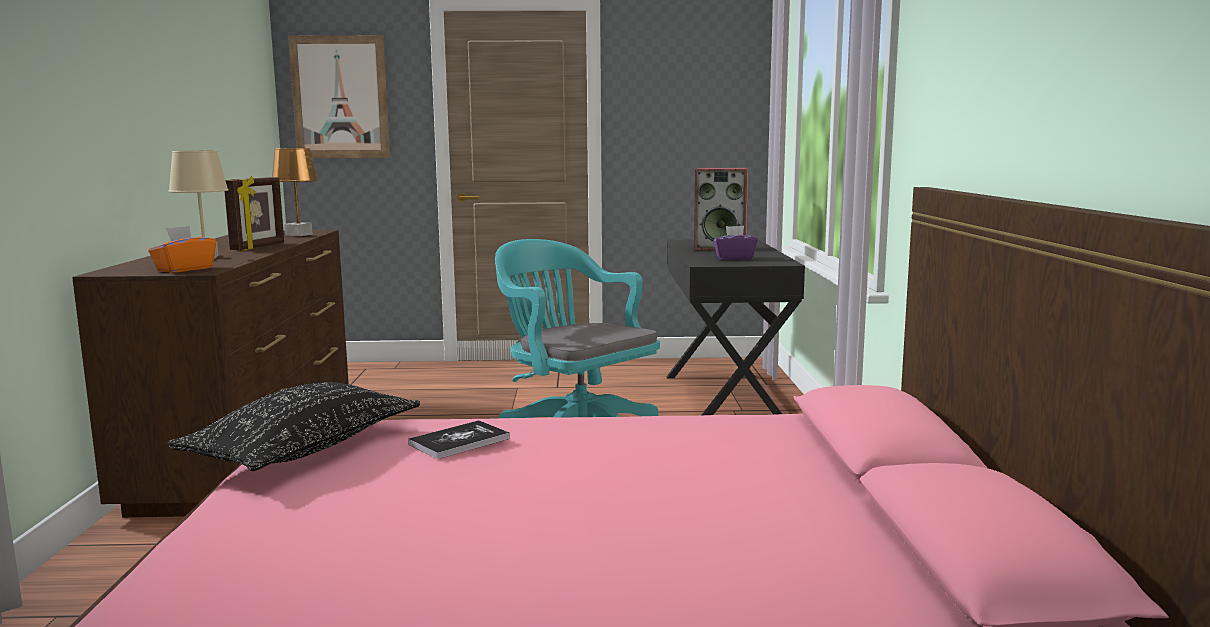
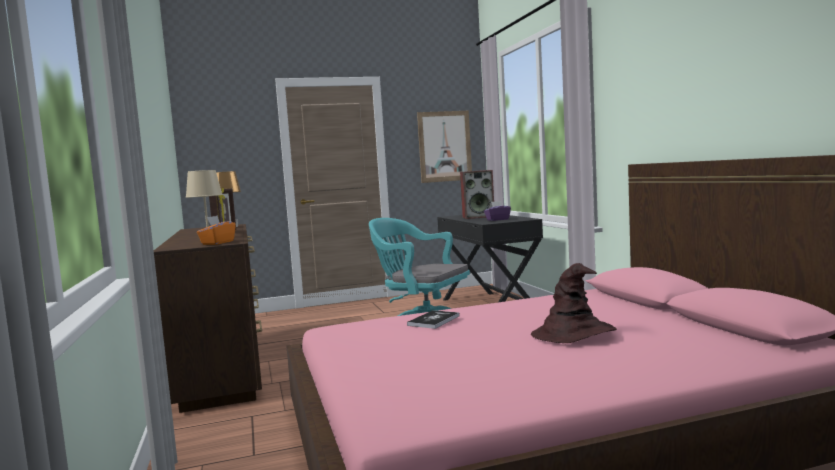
camera: 15 degrees left, 5 degrees down
(304, 450) = (346, 336): black pillow -> none
(340, 97) = (219, 142): picture -> picture (444, 146)
(636, 513) = (573, 333): none -> brown hat

